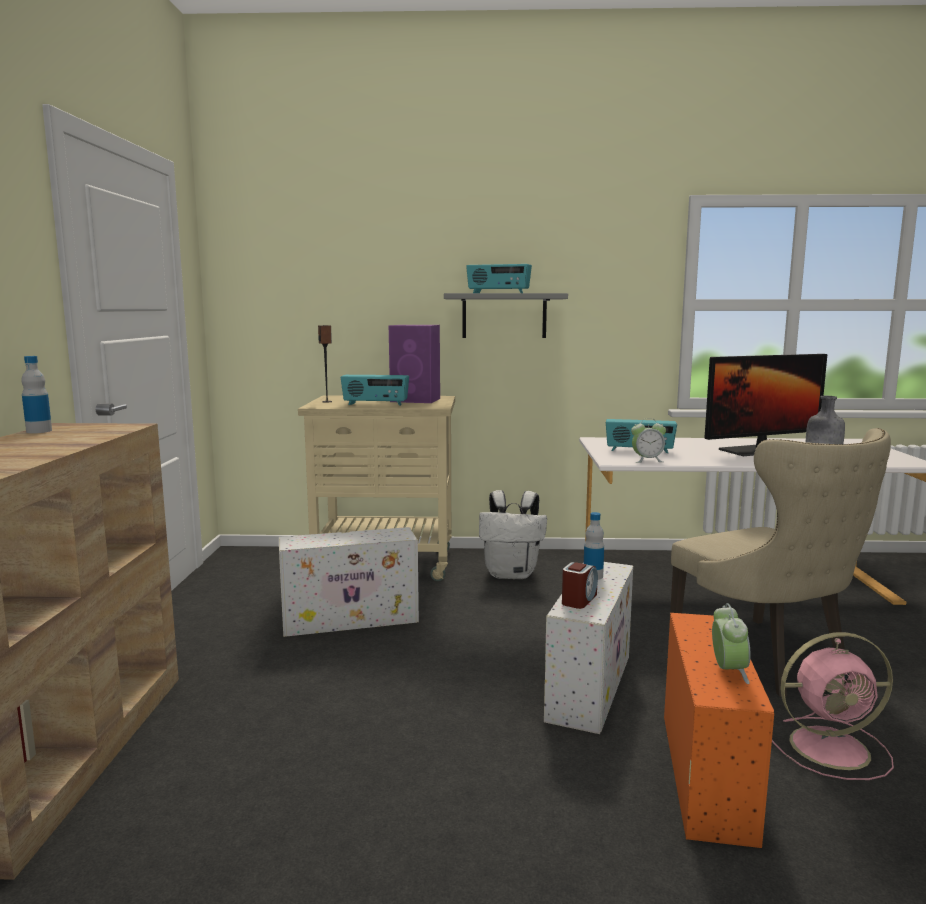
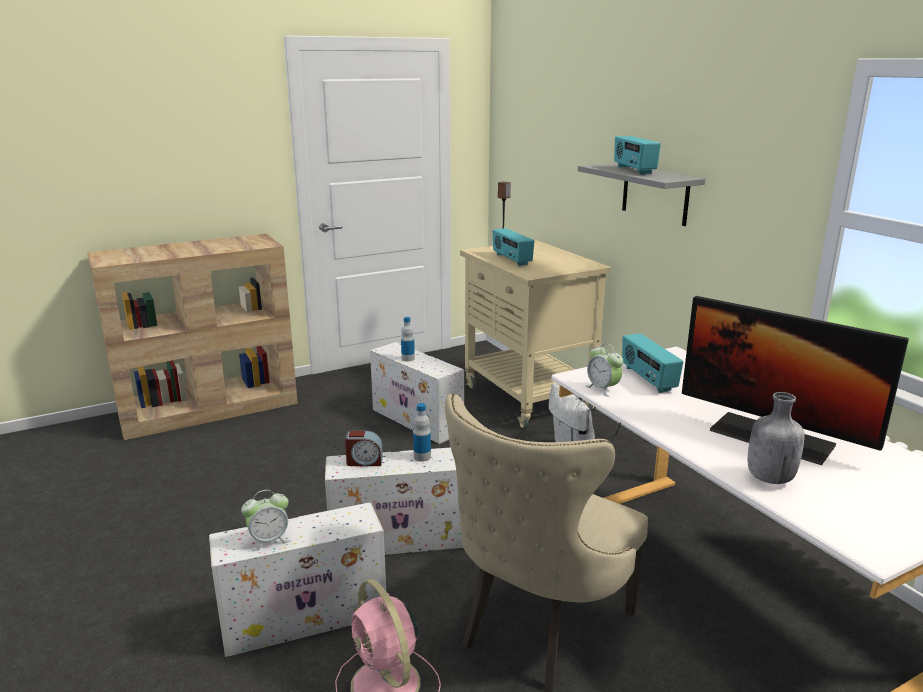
camera: 60 degrees right, 10 degrees up
(39, 431) = (237, 238): bottle -> bottle (408, 358)
(416, 400) = (557, 263): purple speaker -> none
(705, 772) = (307, 617): orange storage box -> white storage box

